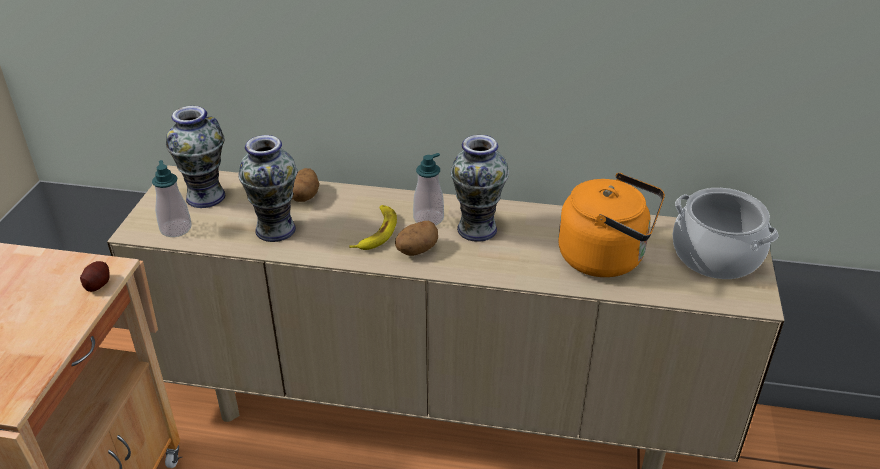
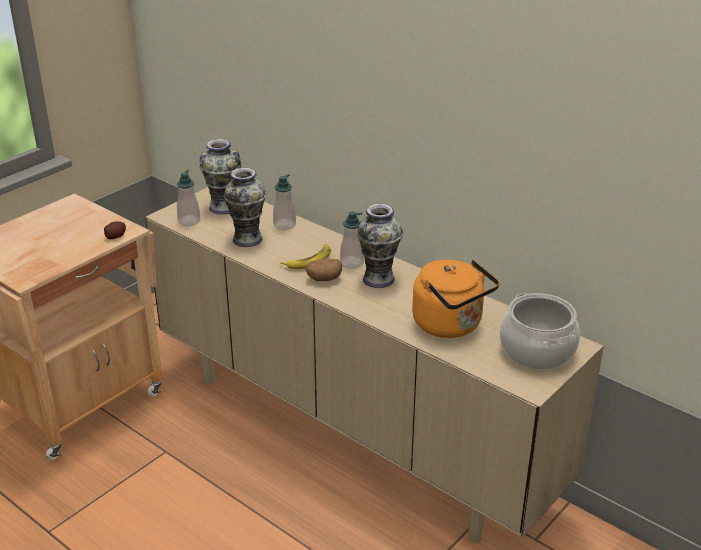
camera: 30 degrees right, 5 degrees down
(304, 196) = (284, 225): potato -> soap dispenser

